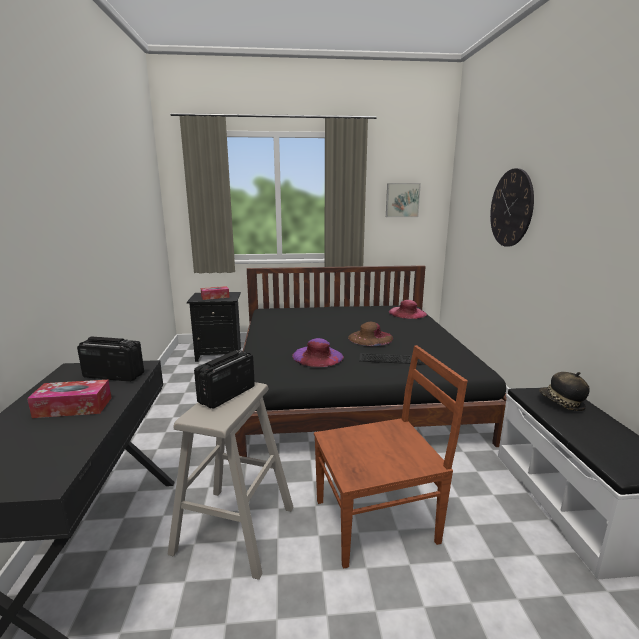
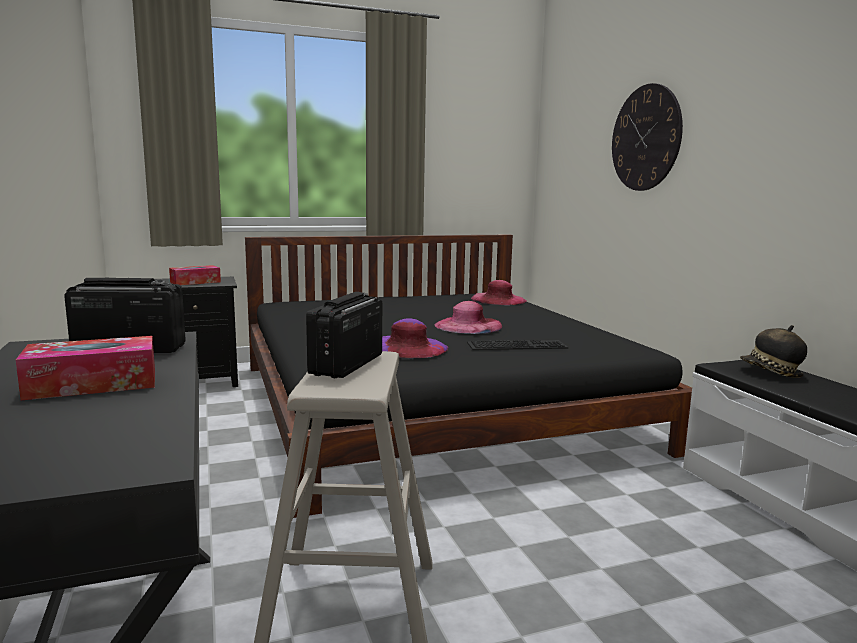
camera: 15 degrees left, 5 degrees down
(370, 338) = (468, 325): brown hat -> pink hat
(378, 520) = (568, 561): brown chair -> none
(402, 200) = (474, 140): picture -> none

